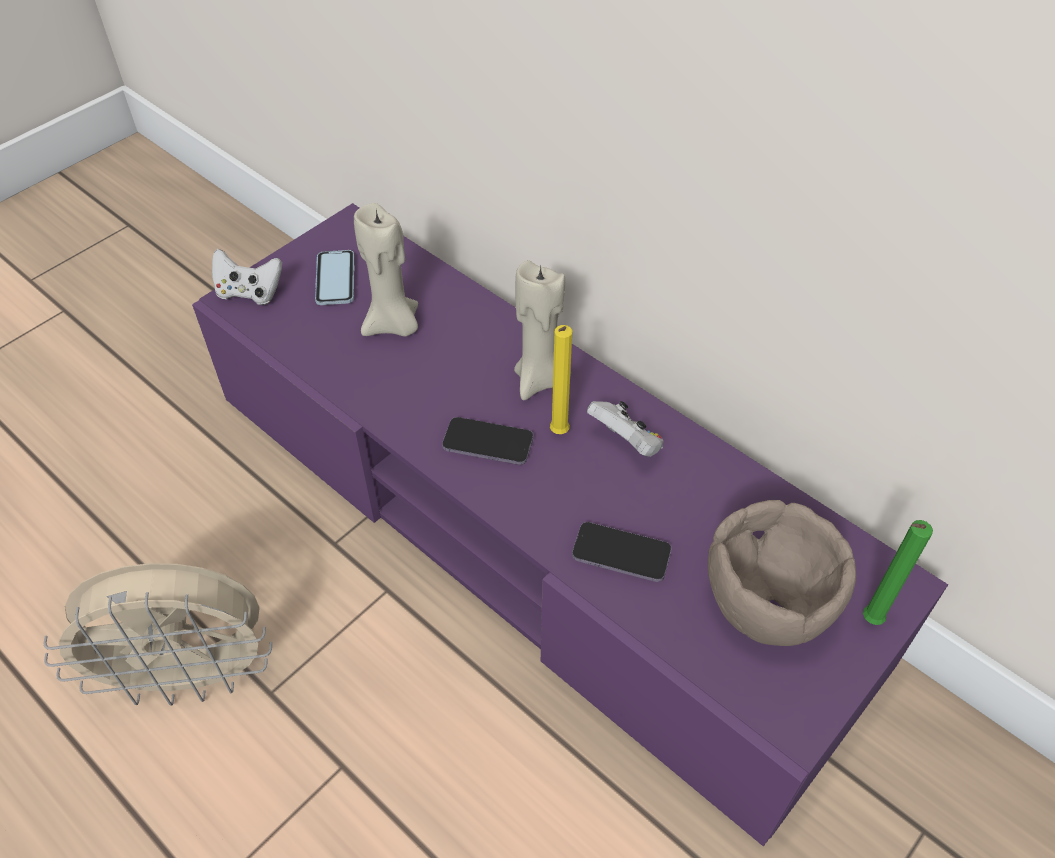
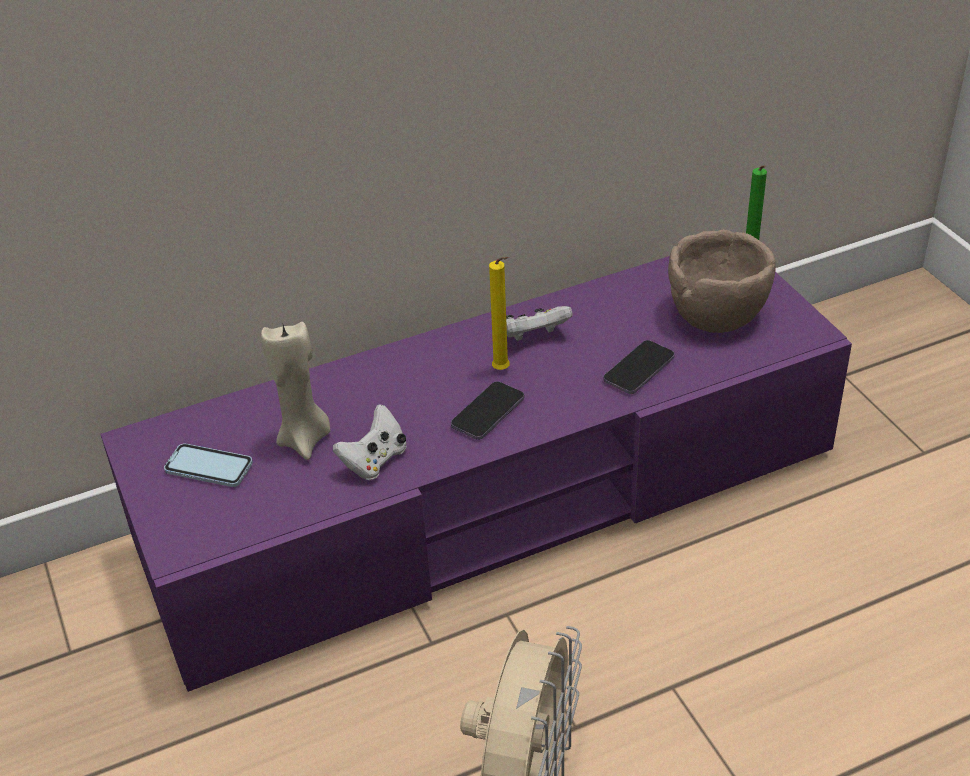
camera: 65 degrees left, 10 degrees down
(249, 292) = (177, 535): white game controller -> white game controller (374, 460)
(541, 380) = (437, 365): beige candle -> none

